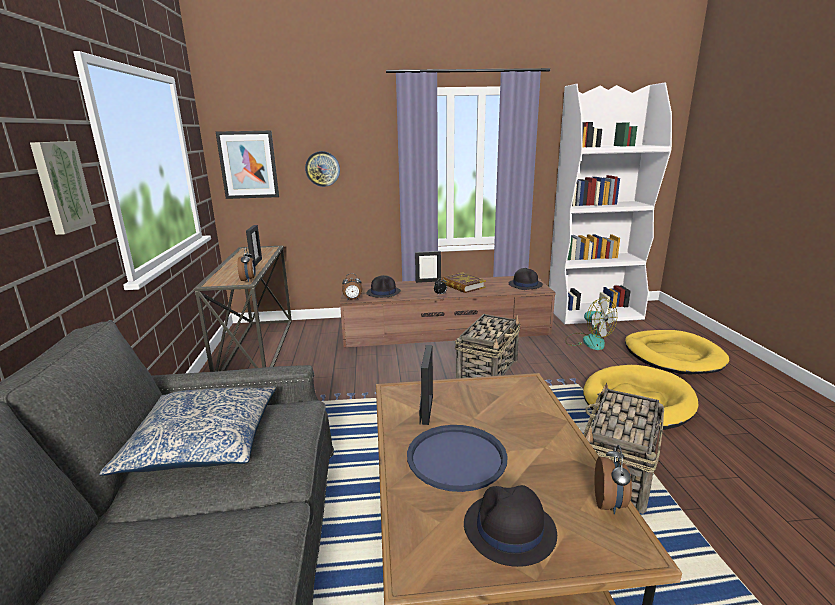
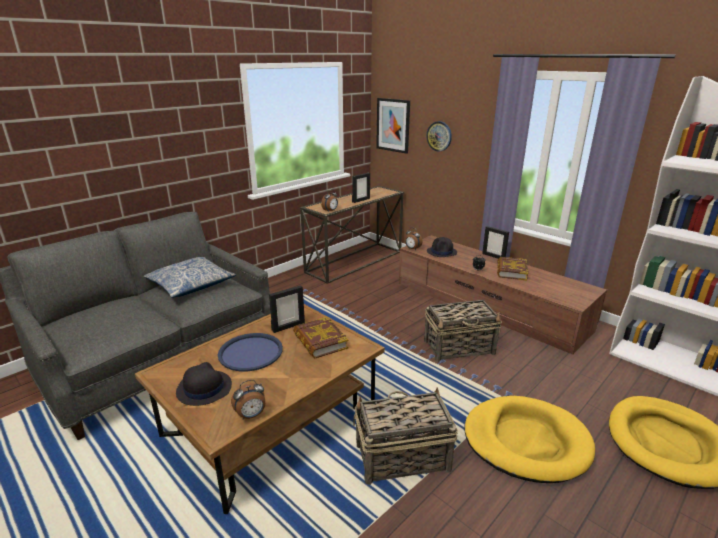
camera: 50 degrees right, 5 degrees up
(61, 186) = (208, 139): picture -> none
(486, 402) = (320, 341): none -> book
(525, 284) = (570, 293): black hat -> none
(588, 341) = (598, 378): fan -> none

